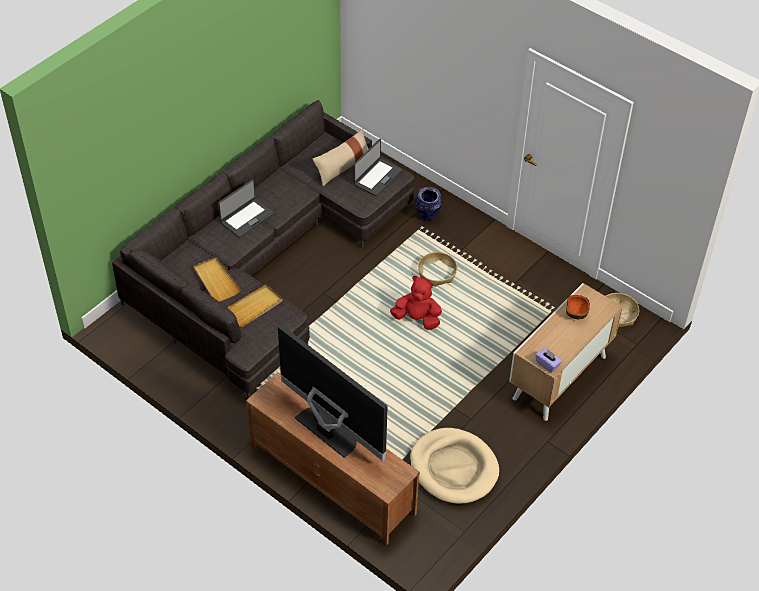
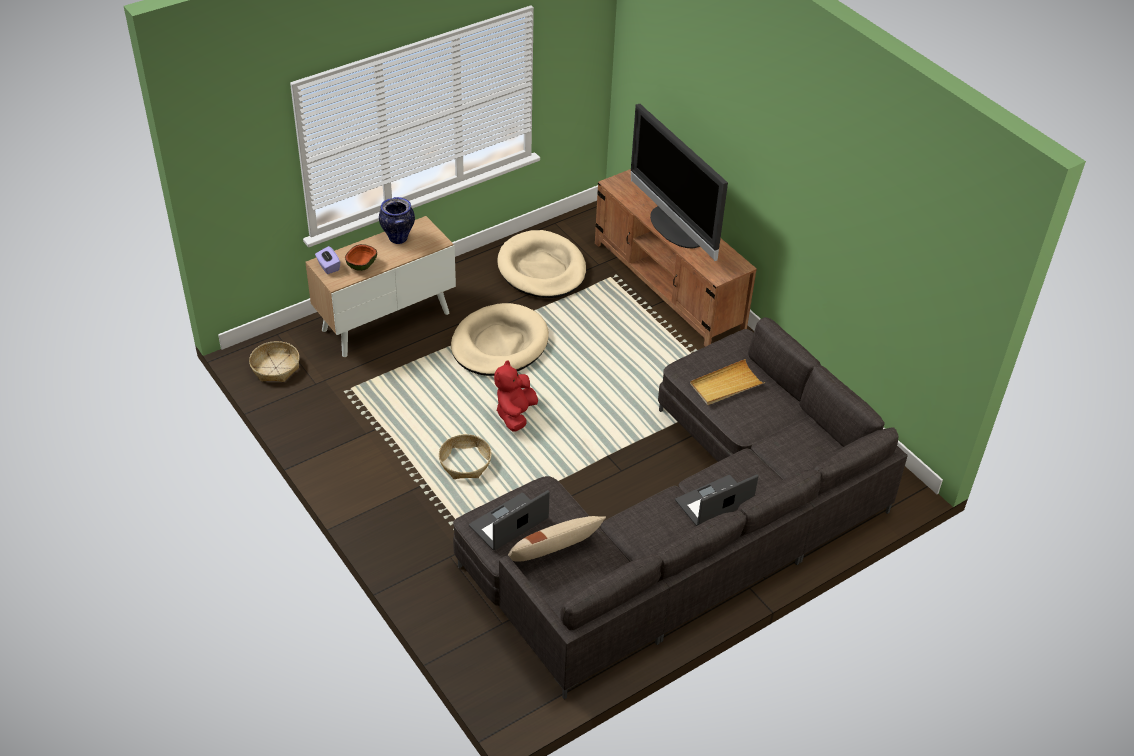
camera: 165 degrees left, 5 degrees down
(216, 281) = (769, 426): beige tray -> none
(417, 319) = (515, 414): red plush toy -> red plush toy turned 75 degrees clockwise
(428, 216) = (439, 545): vase -> vase (398, 238)
(456, 378) = (499, 344): none -> beige dog bed
(547, 364) = (425, 227): purple tissue box -> purple tissue box (328, 267)

